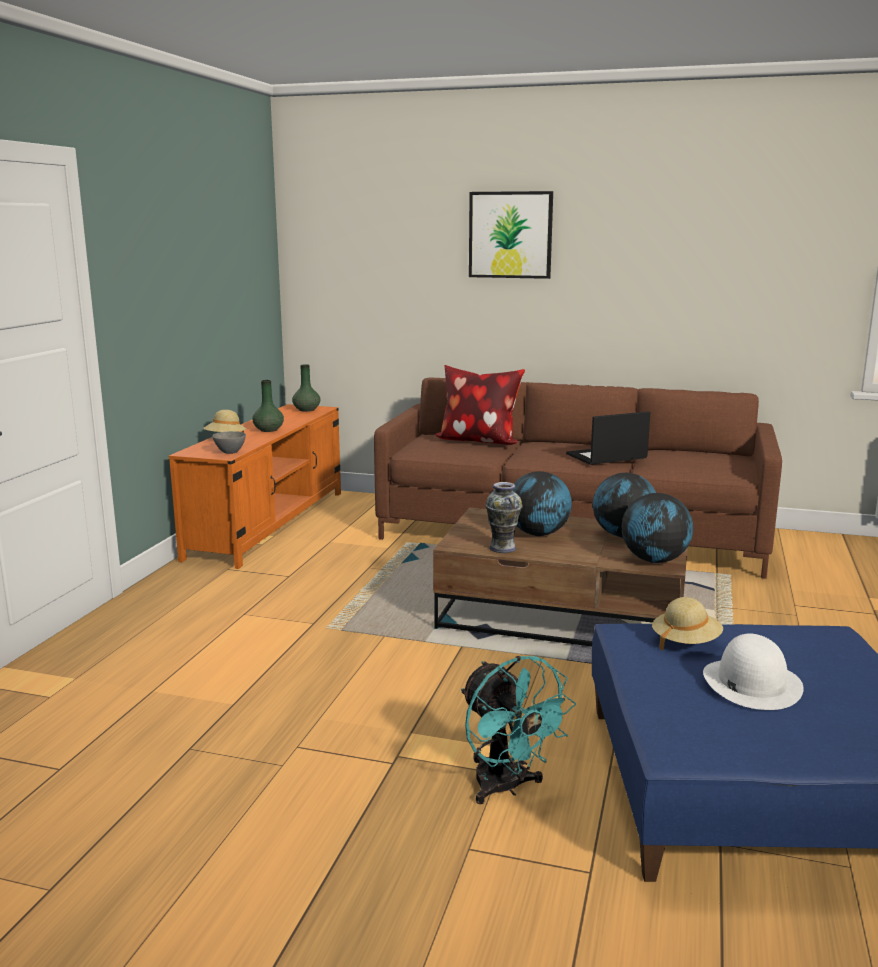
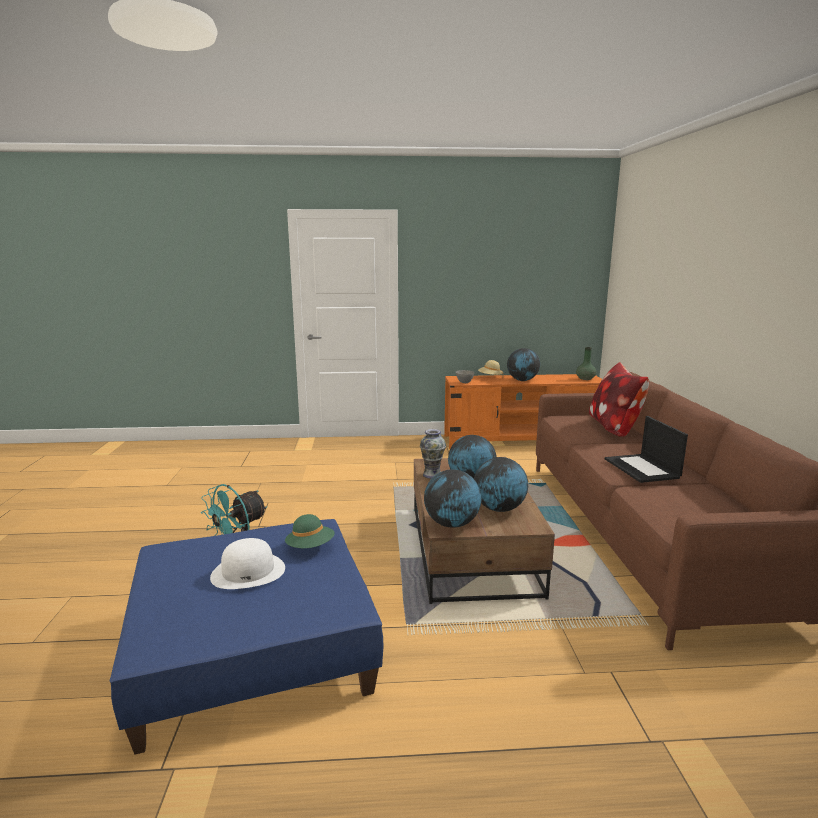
camera: 70 degrees right, 0 degrees up
(268, 430) = (522, 380): green vase -> globe
(510, 235) = (706, 259): picture -> none
(606, 456) = (642, 468): laptop -> laptop turned 150 degrees counterclockwise
(685, 642) = (310, 547): beige hat -> green hat

